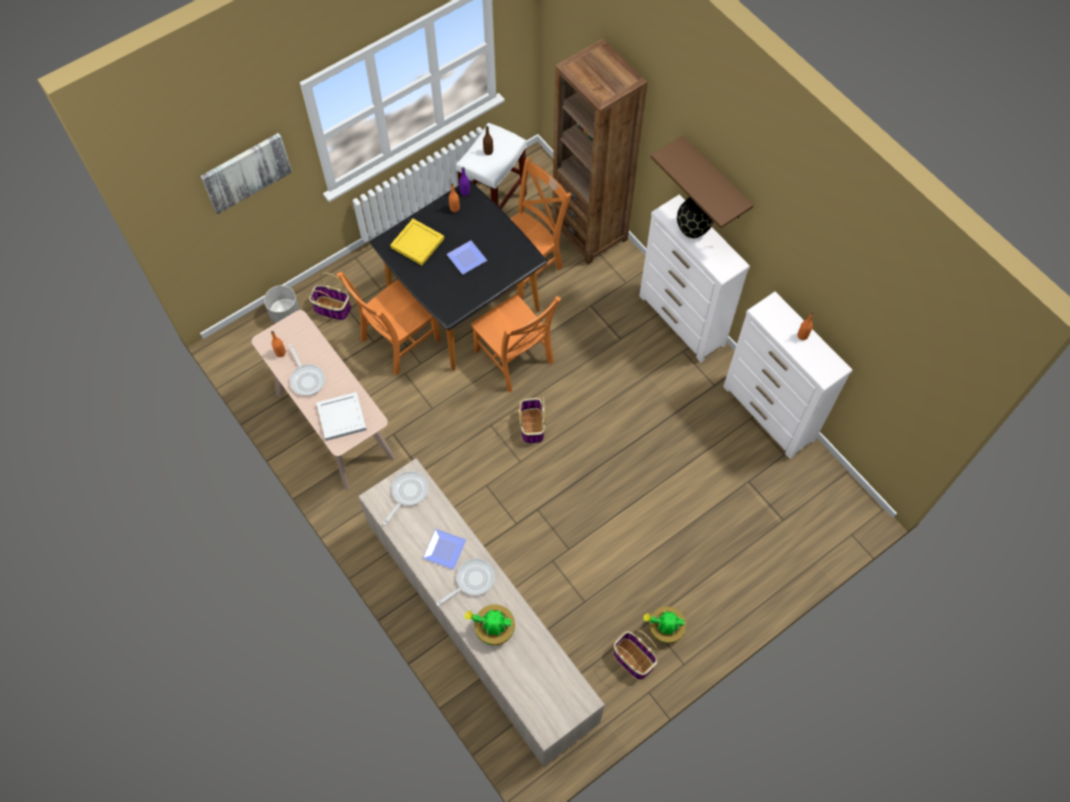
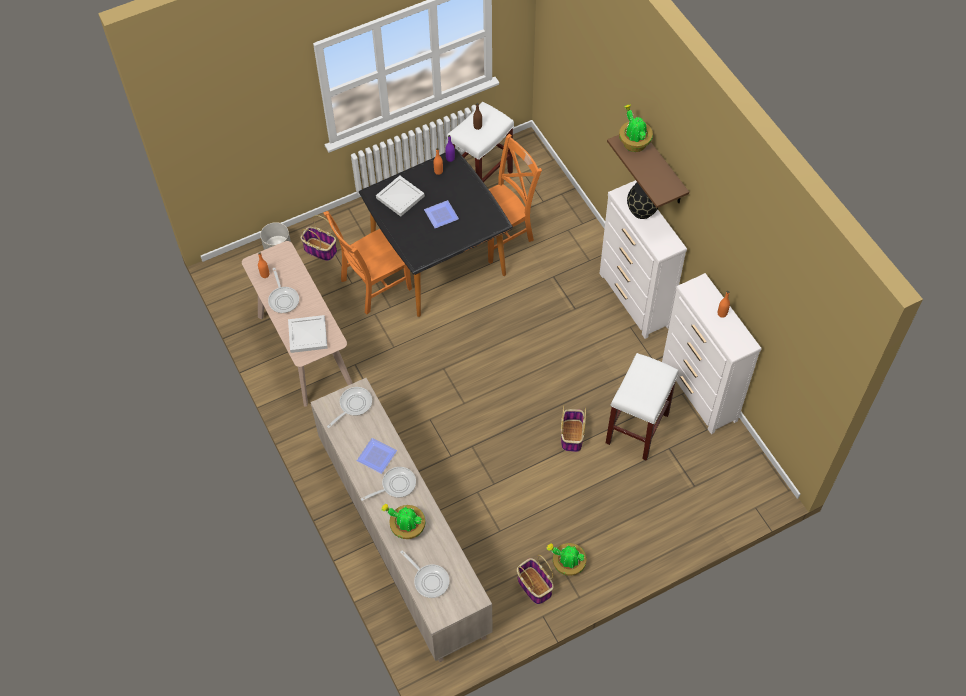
camera: 10 degrees right, 5 degrees down
(246, 172) = (258, 114): picture -> none
(417, 244) = (400, 198): yellow tray -> white tray
(515, 359) = (476, 314): orange chair -> none
(529, 687) = (429, 580): none -> frying pan
(531, 425) = (480, 373): basket -> basket (571, 435)
(589, 232) = (564, 212): brown bookcase -> none
(681, 155) = (633, 143): none -> potted plant
(711, 465) = (637, 429): none -> white stool

